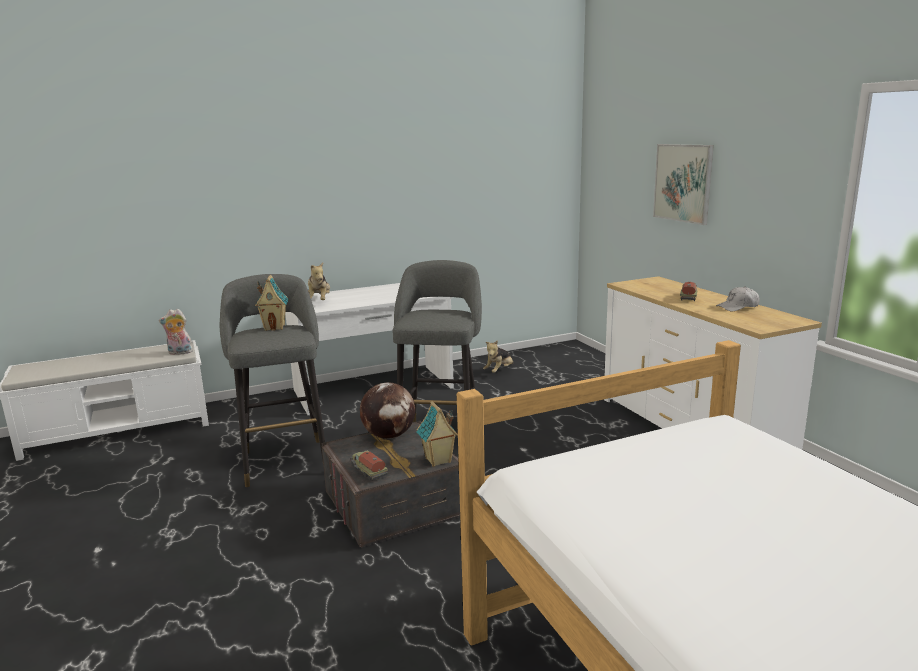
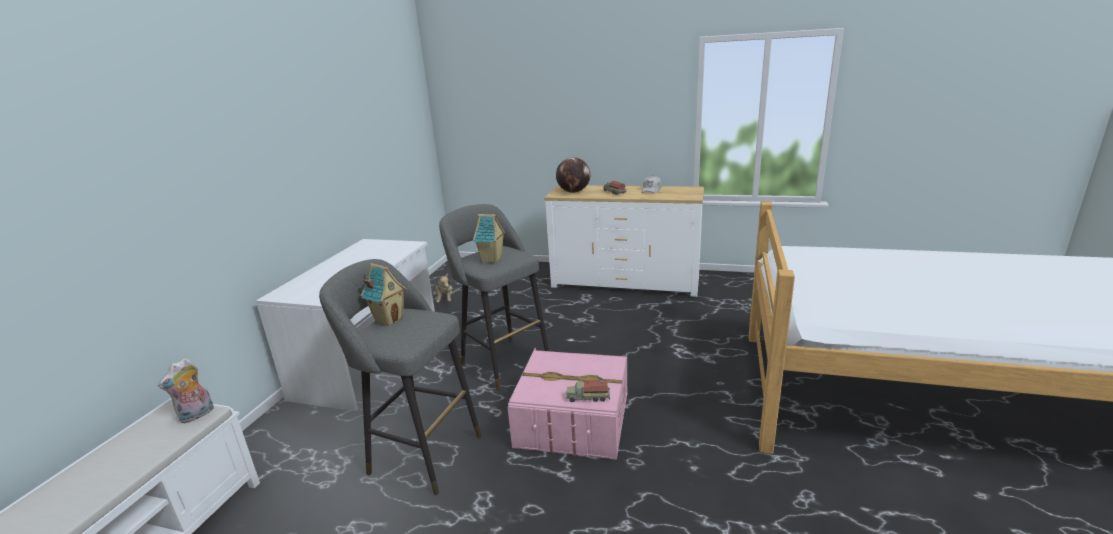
camera: 50 degrees left, 5 degrees up
(319, 301) = (316, 288): plush toy -> none
(389, 436) = (541, 369): globe -> globe (573, 192)
(394, 504) = (573, 420): grey storage box -> pink storage box
(438, 461) = (610, 363): toy house -> toy house (492, 259)
(683, 183) = (556, 112): picture -> none

